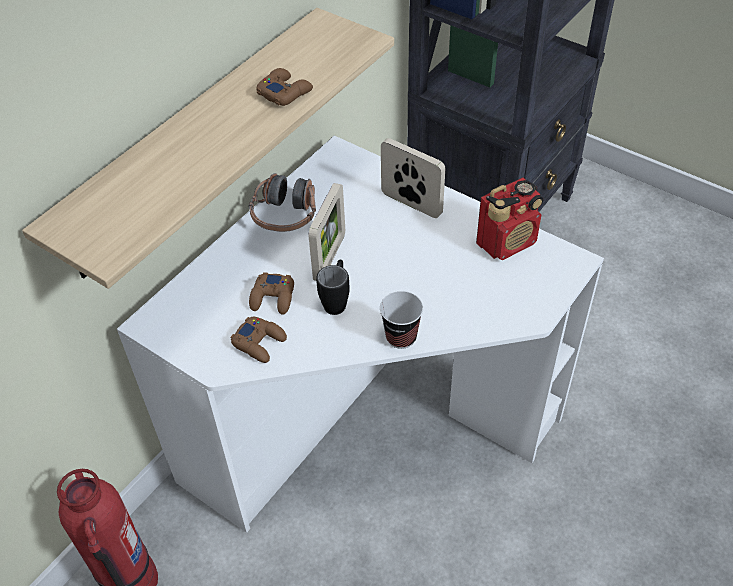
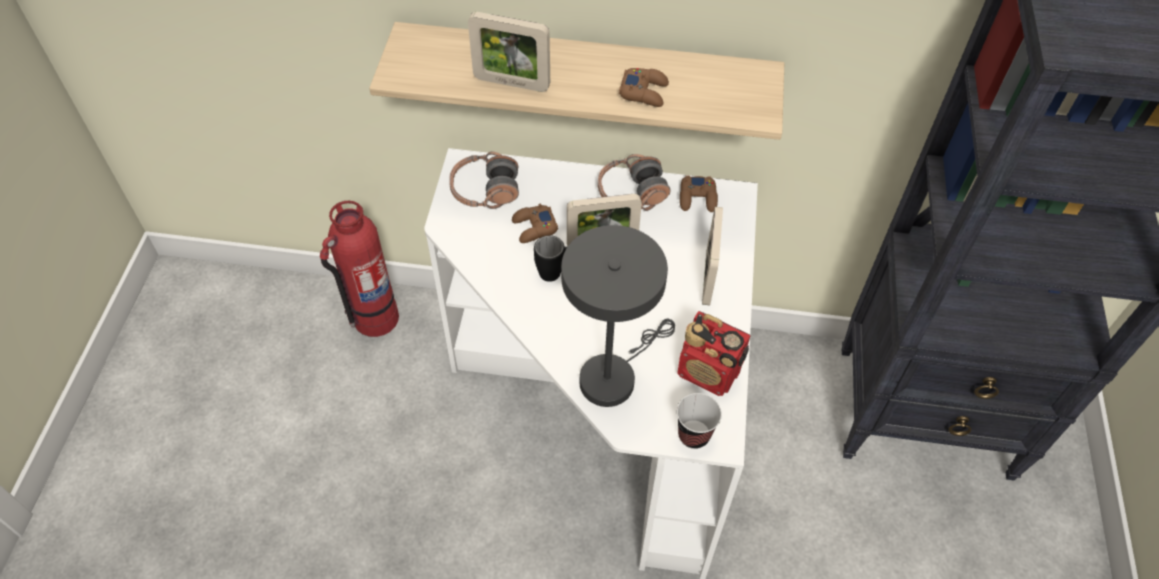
camera: 60 degrees right, 5 degrees up
(197, 318) = (485, 190): none -> headphones
(198, 171) = (511, 83): none -> picture frame
(259, 342) = (483, 240): brown game controller -> brown game controller (698, 198)
(401, 337) = (543, 334): cup -> cup (694, 435)
(474, 304) = (613, 375): none -> grey table lamp

